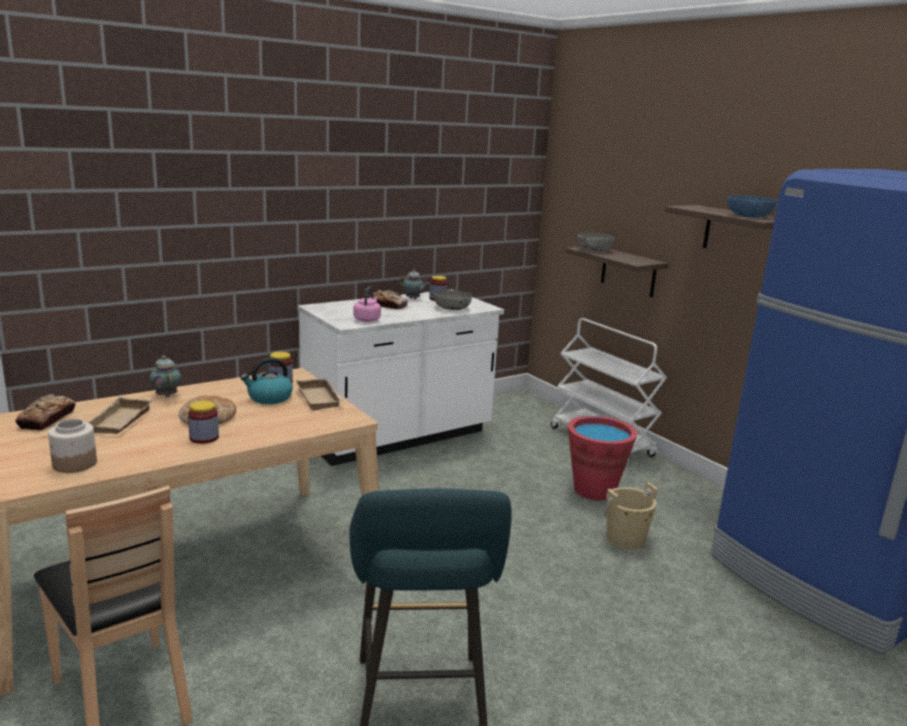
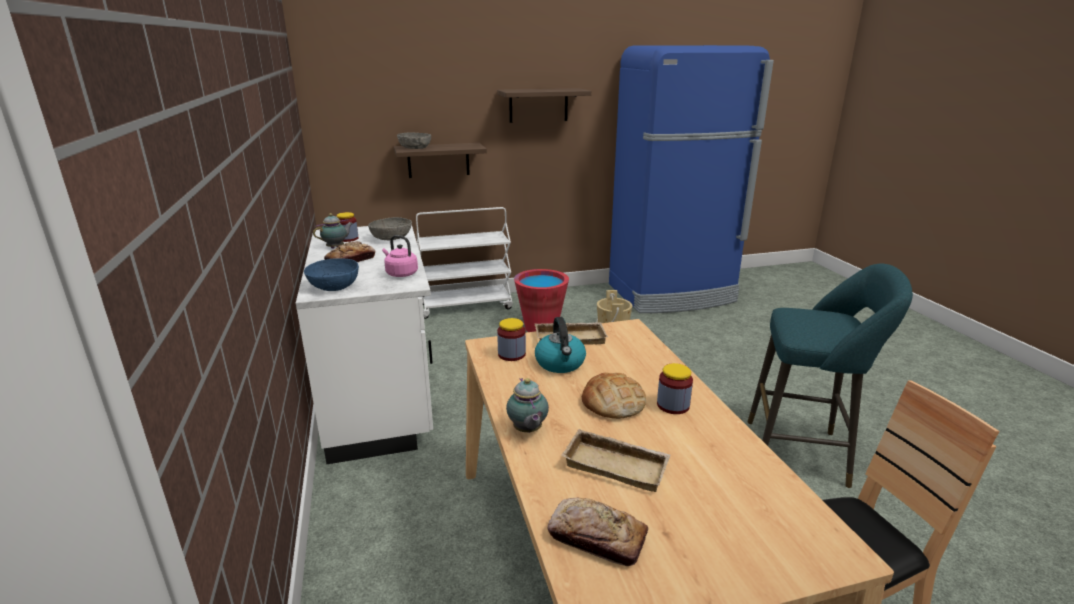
camera: 70 degrees left, 5 degrees up
(74, 464) = (756, 496): jar -> none
(166, 395) = (527, 430): teapot -> teapot turned 90 degrees counterclockwise
(748, 216) = (562, 89): blue bowl -> blue bowl (334, 286)

